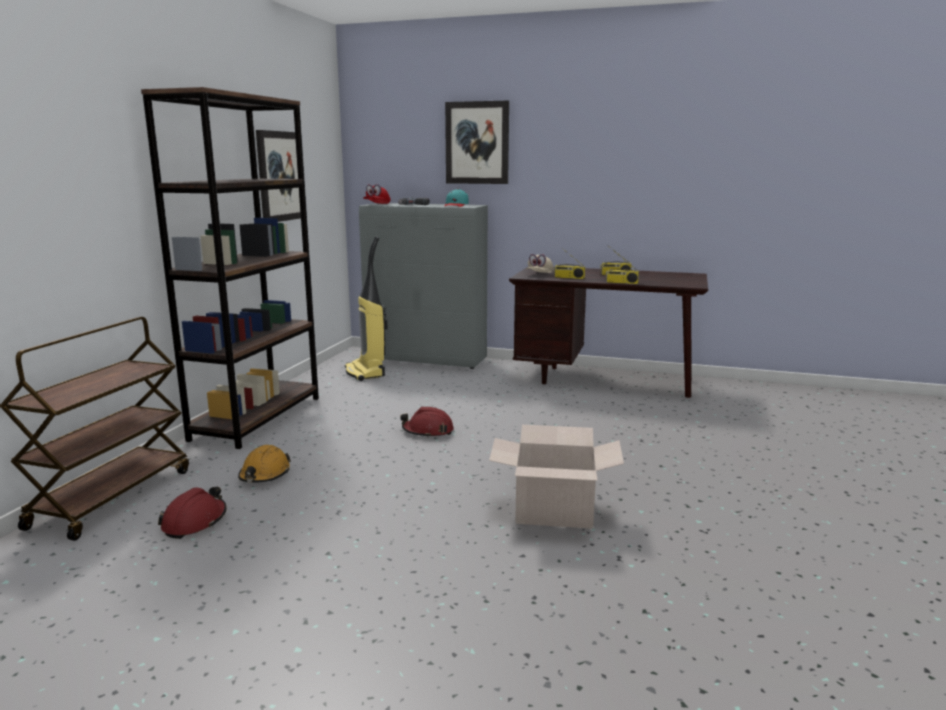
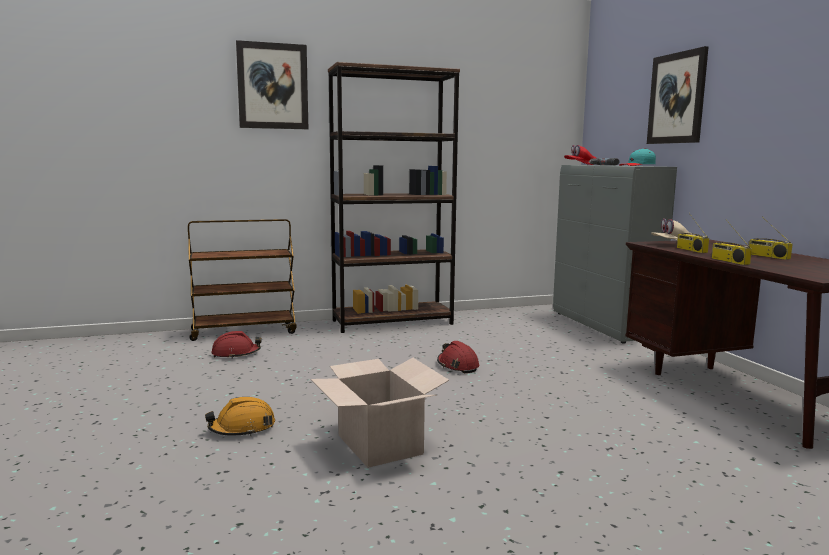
camera: 55 degrees right, 5 degrees down
(264, 475) = (314, 348): orange hard hat -> orange hard hat (242, 428)
(280, 176) = (481, 136): picture -> picture (273, 86)
(366, 373) = (529, 320): vacuum cleaner -> none

